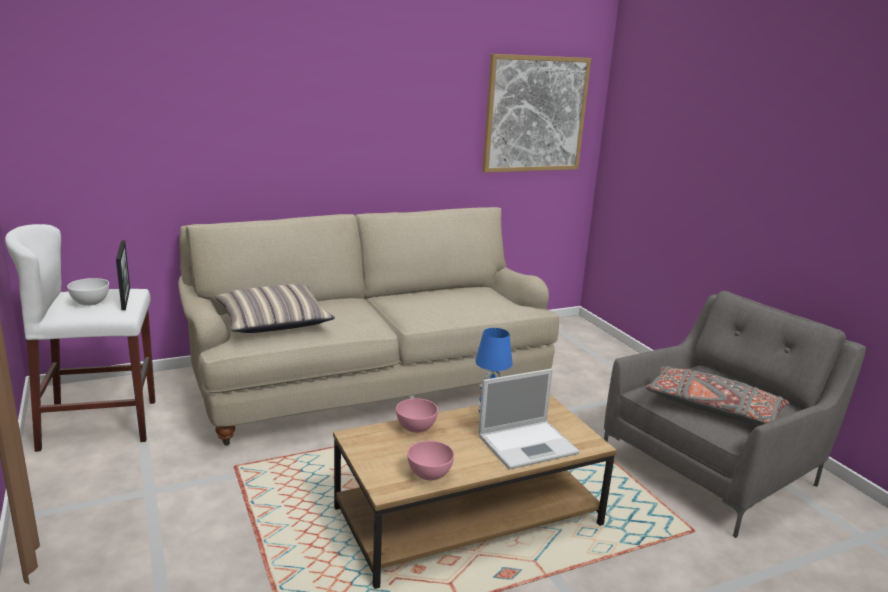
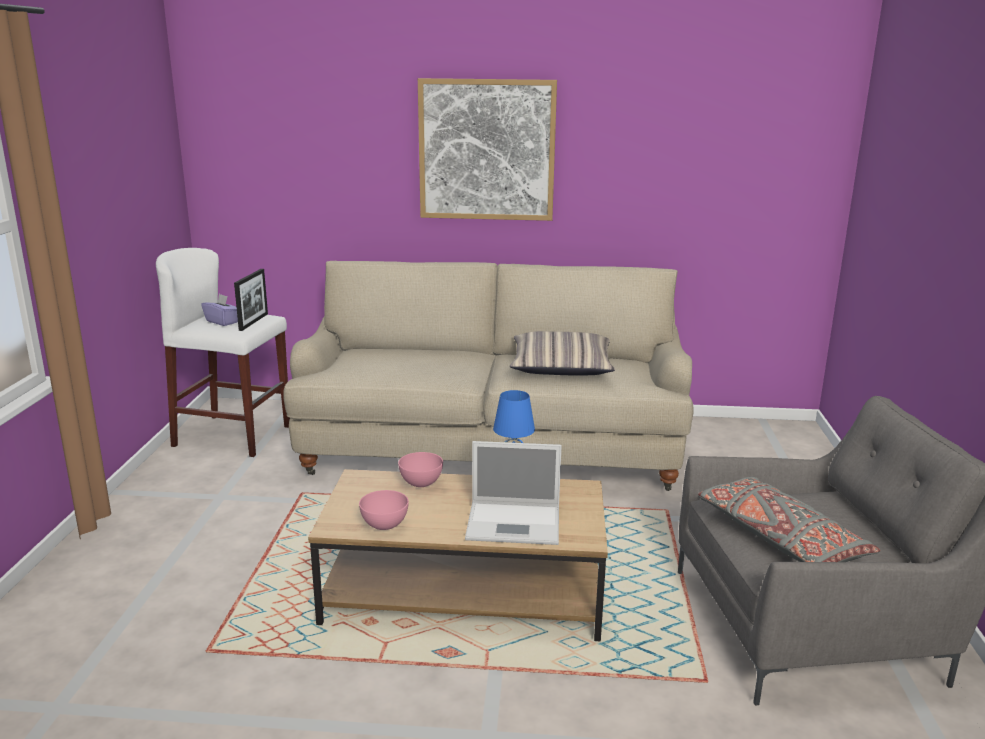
camera: 30 degrees right, 0 degrees up
(90, 303) = (222, 322): white bowl -> purple tissue box
(274, 321) = (373, 361): pillow -> pillow (561, 367)
(535, 114) = (748, 159): picture -> picture (487, 150)

